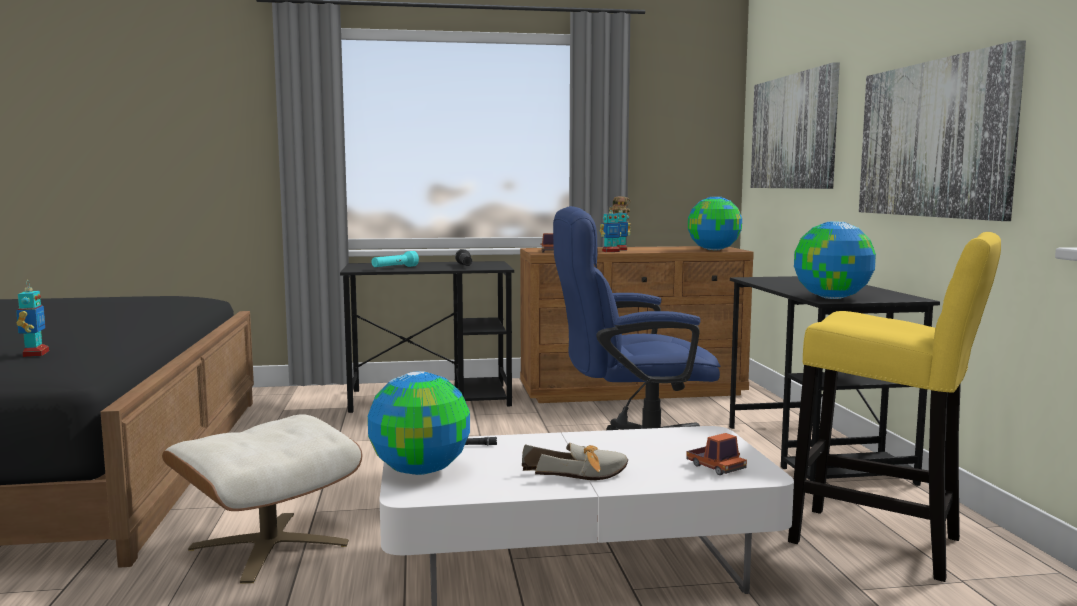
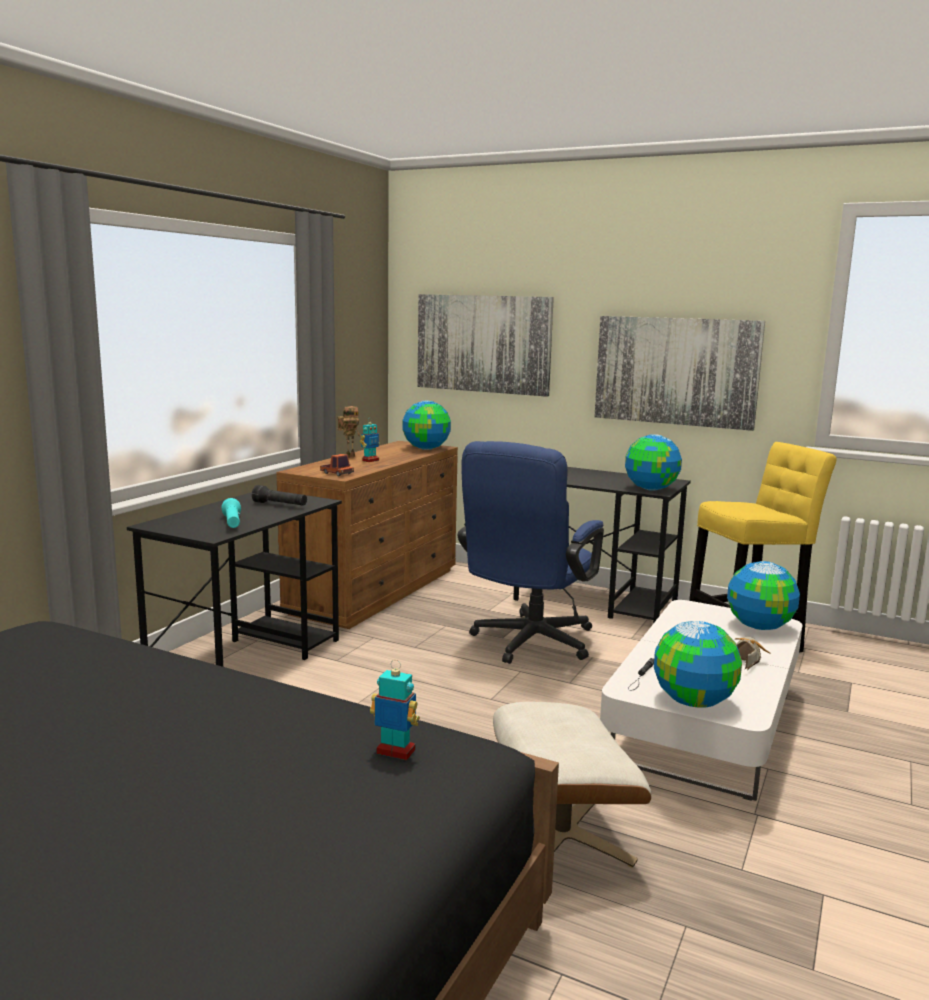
camera: 55 degrees left, 5 degrees up
(610, 251) = (379, 464): toy robot -> none
(715, 467) = (758, 627): toy truck -> globe

